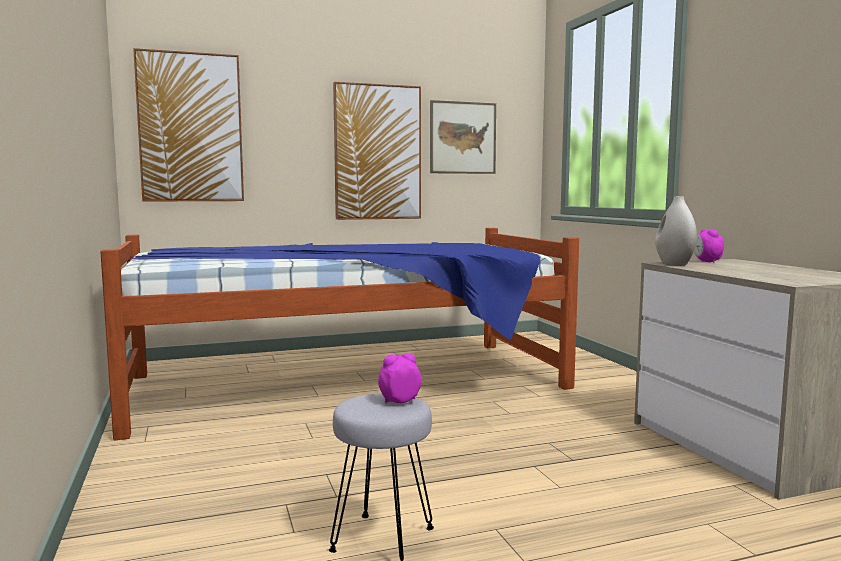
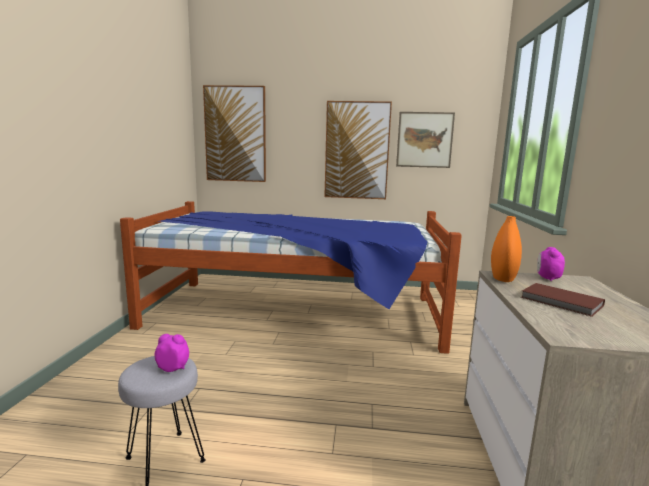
camera: 25 degrees right, 5 degrees up
(673, 264) = (502, 278): white vase -> orange vase
(750, 270) = (561, 302): none -> brown book

